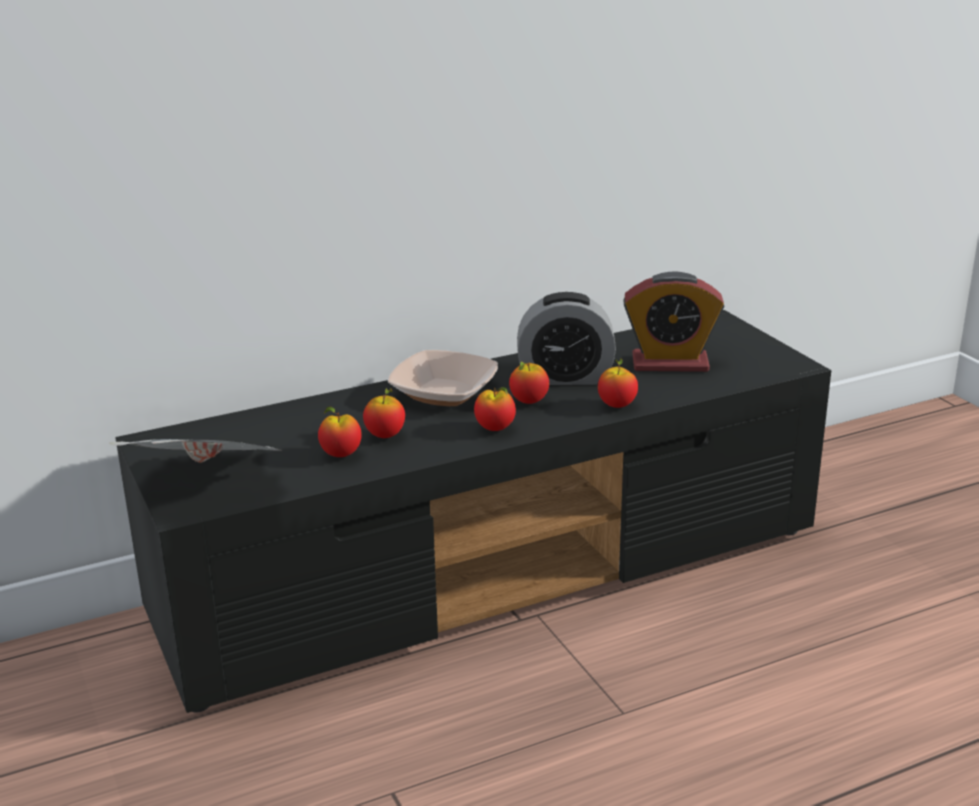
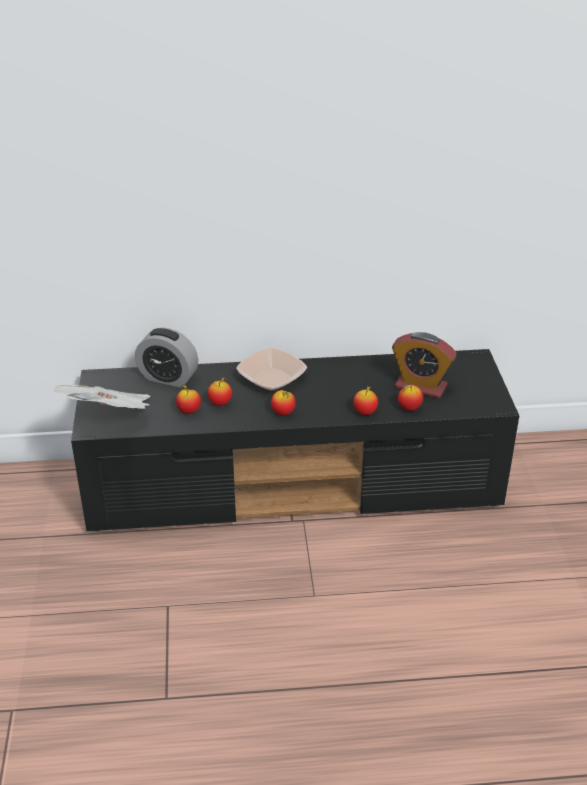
camera: 20 degrees right, 10 degrees up
(529, 402) = (315, 397): apple -> apple (409, 408)
(565, 377) = (349, 383): alarm clock -> alarm clock (168, 378)

